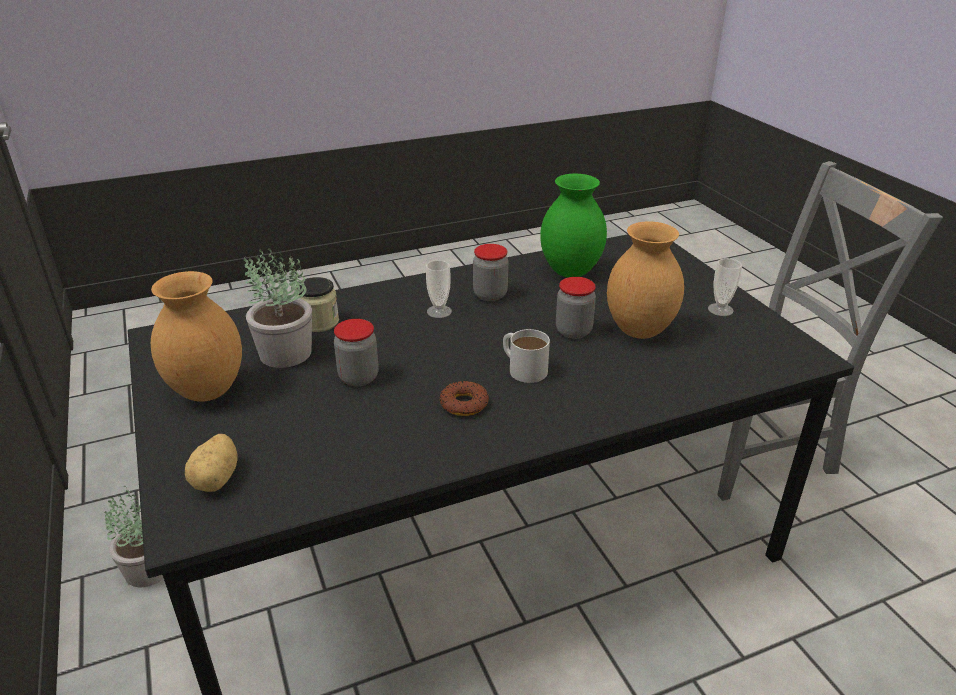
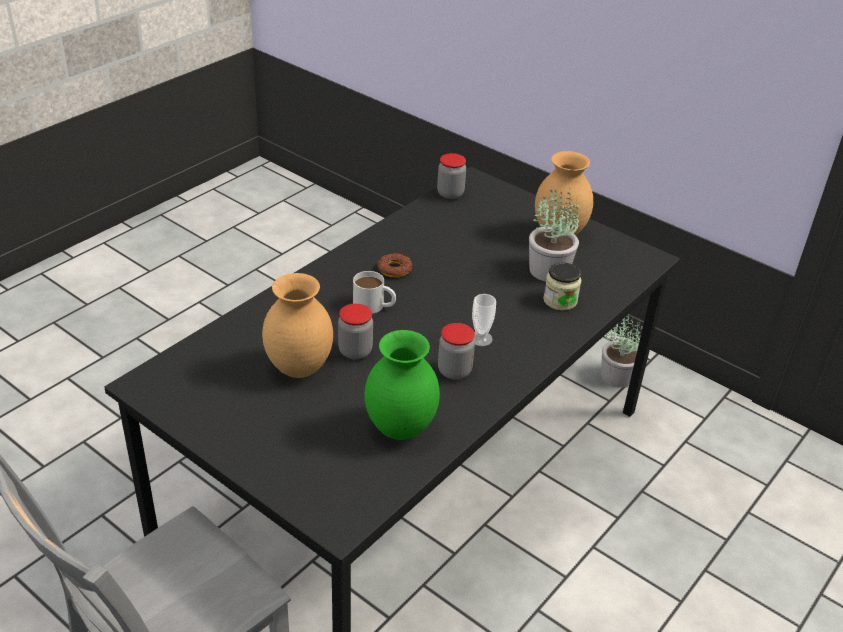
camera: 150 degrees right, 5 degrees up
(218, 479) = (486, 198): potato -> none
(358, 377) = (479, 267): jar -> jar (450, 194)
(720, 309) = (229, 419): cup -> none

